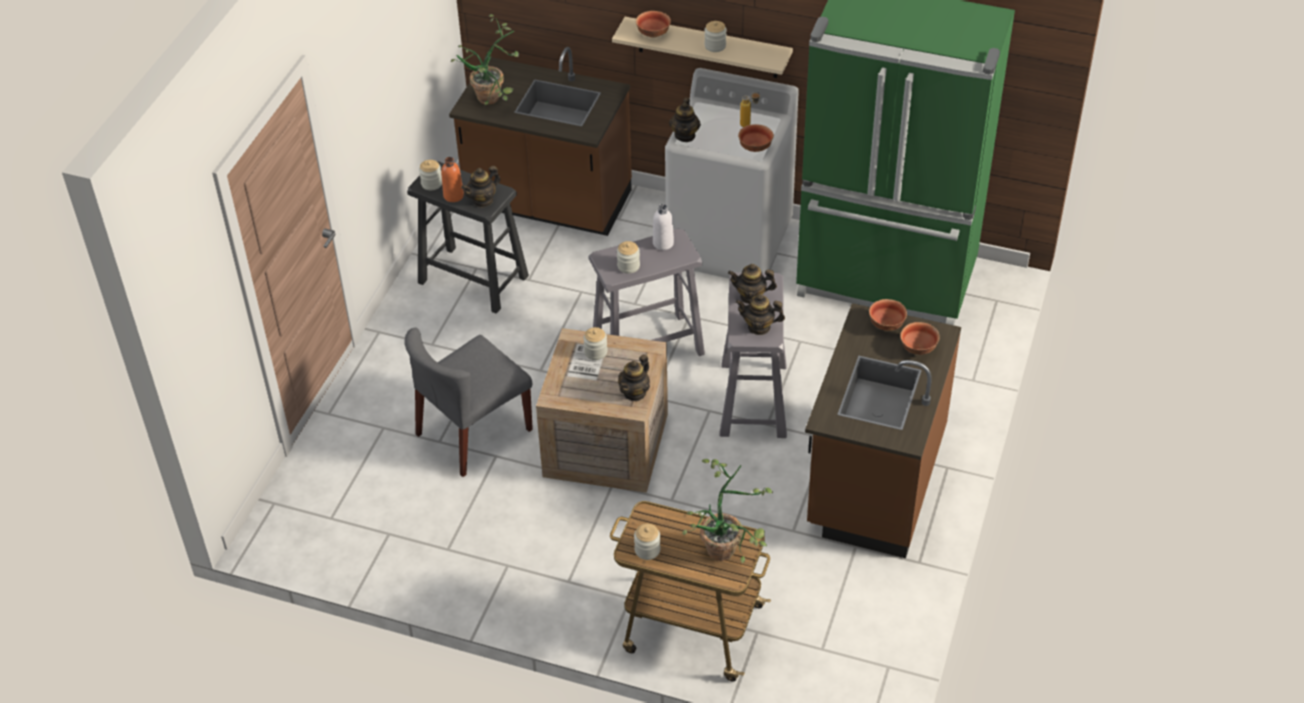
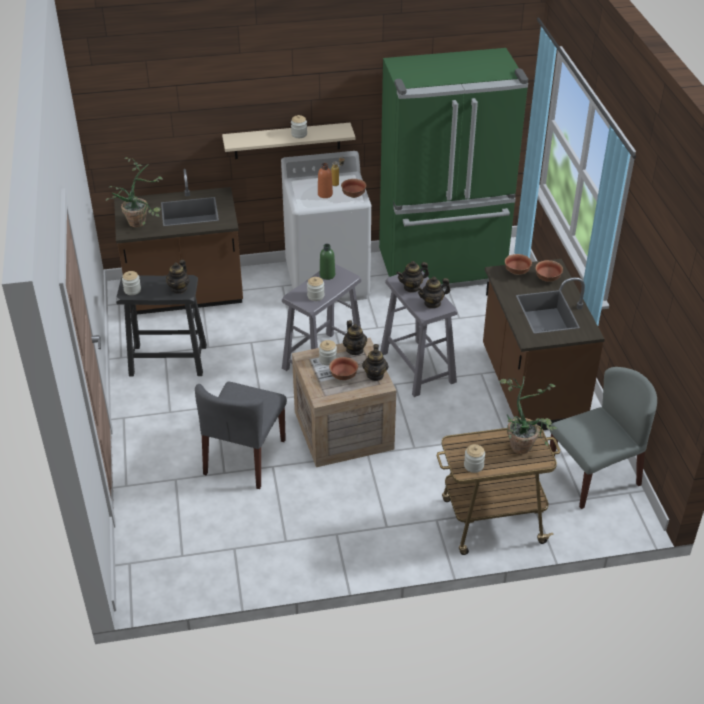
camera: 30 degrees left, 5 degrees down
(453, 196) = (155, 293): orange bottle -> orange bottle (325, 194)
(653, 33) = (251, 138): bowl -> bowl (343, 376)
(663, 243) = (327, 275): white bottle -> green bottle
(685, 135) = (301, 201): teapot -> teapot (355, 350)
(861, 627) = (594, 476): none -> grey chair

